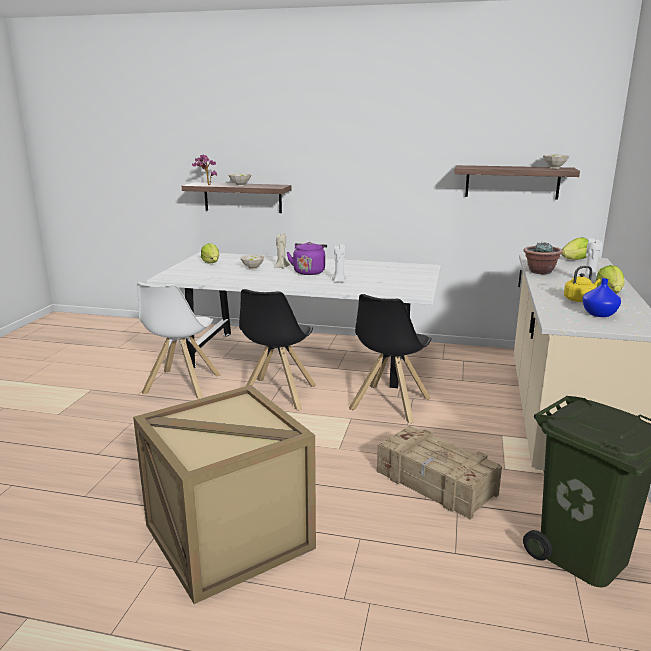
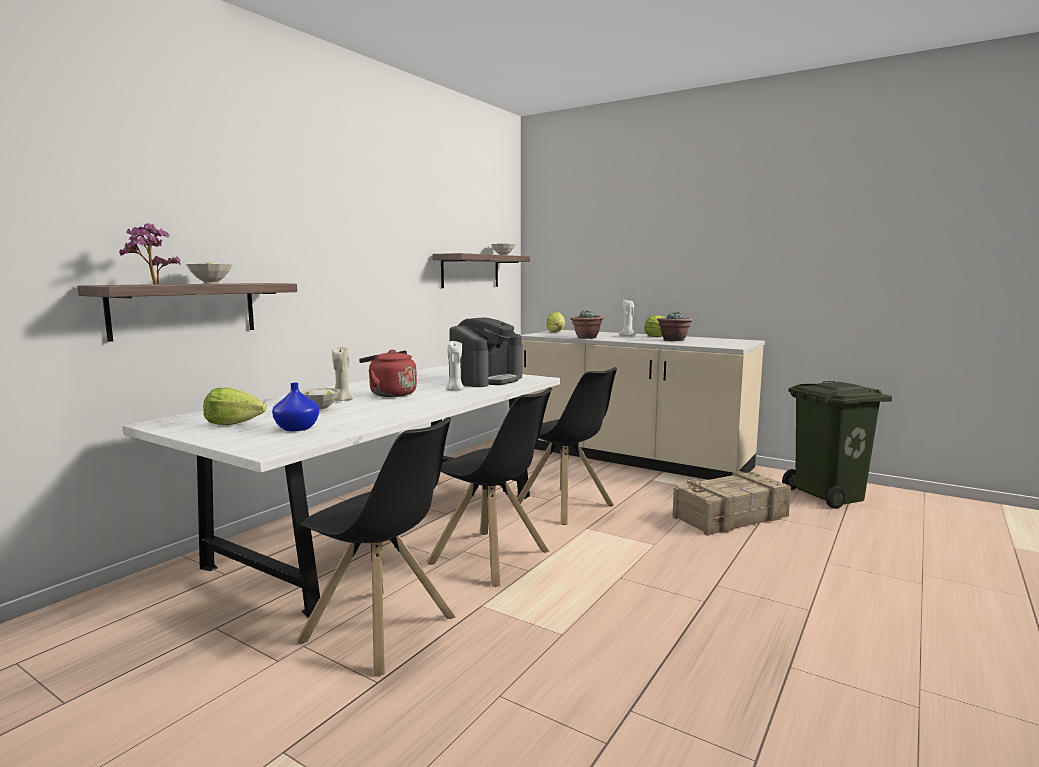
camera: 70 degrees left, 10 degrees down
(181, 385) = (382, 630): white chair -> black chair
(227, 538) = (846, 632): crate -> none
(309, 272) = (390, 394): purple kettle -> red kettle
(390, 282) = (486, 380): none -> coffee machine
(579, 299) = (673, 340): yellow kettle -> potted plant
(599, 314) = (712, 341): blue vase -> blue vase (298, 428)

